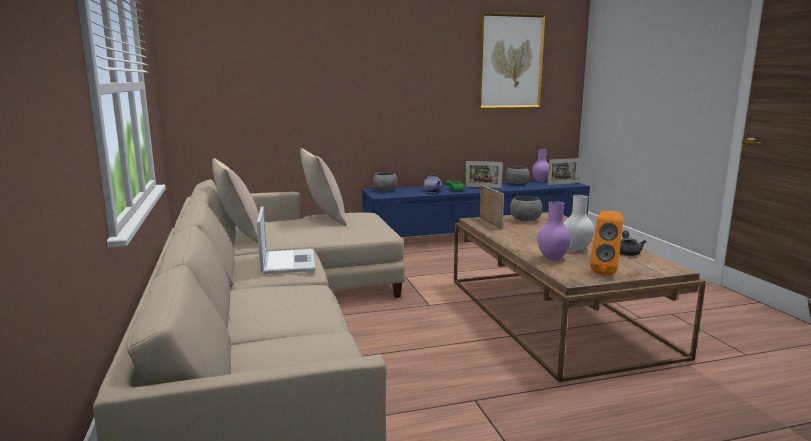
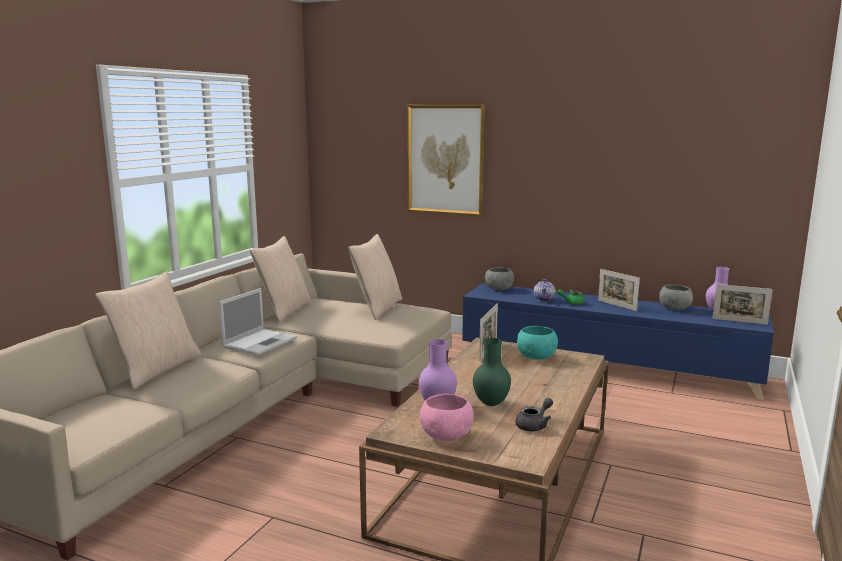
camera: 40 degrees right, 0 degrees up
(240, 307) = (156, 369): none -> beige pillow
(510, 61) = (685, 144): picture -> picture (445, 159)
(525, 220) = (537, 356): grey bowl -> turquoise bowl
(576, 249) = (490, 404): white vase -> green vase
(605, 271) = (447, 435): orange speaker -> pink bowl

